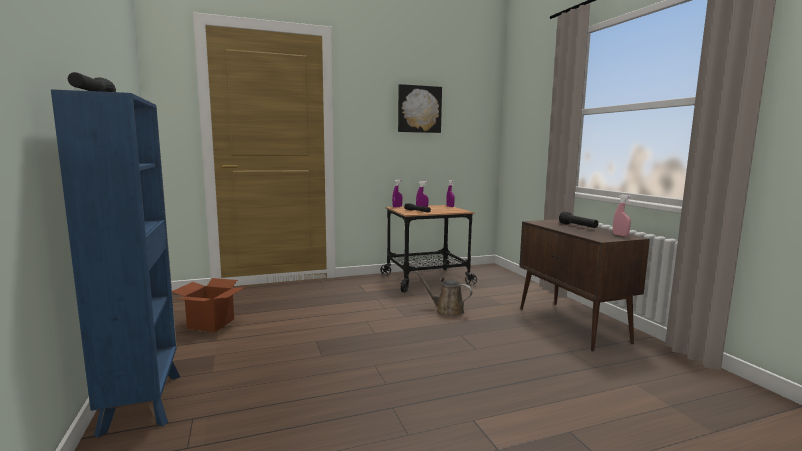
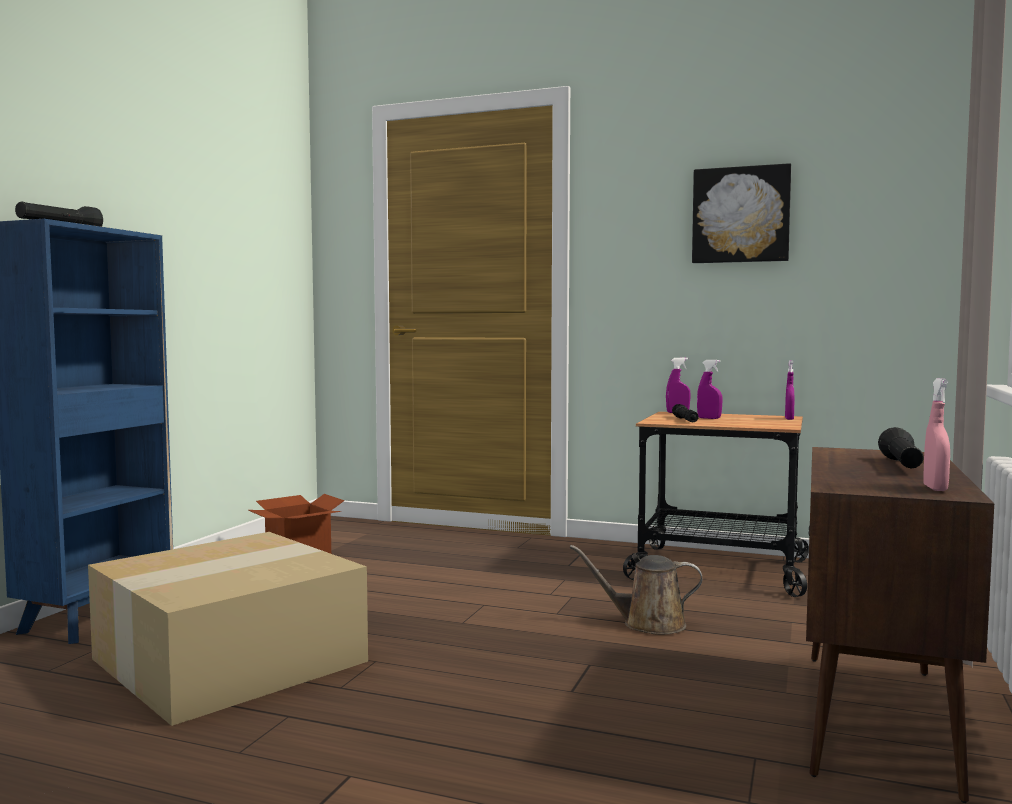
camera: 40 degrees right, 5 degrees down
(297, 392) = (231, 658): none -> cardboard box
(447, 311) = (647, 624): brown watering can -> brown watering can turned 60 degrees counterclockwise

